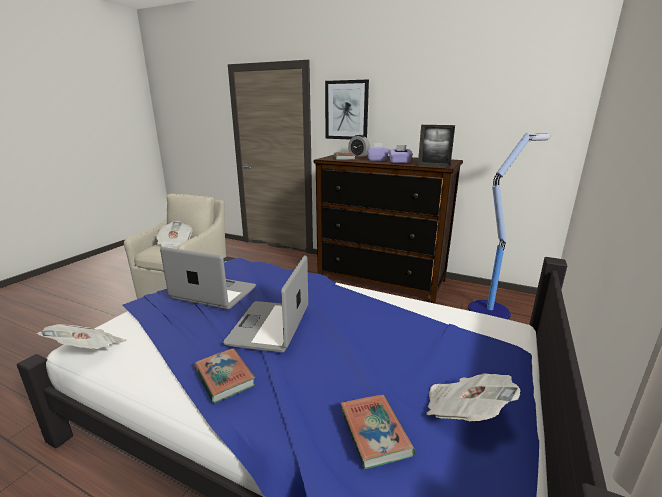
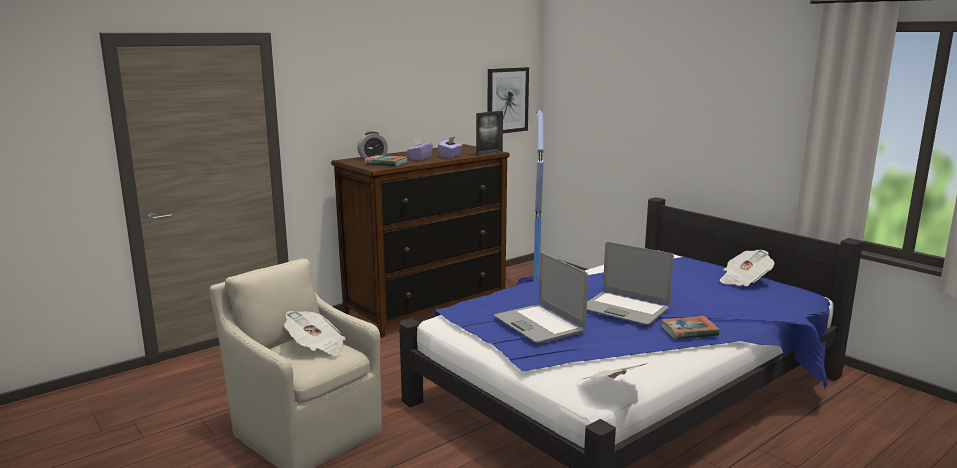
camera: 65 degrees left, 5 degrees down
(213, 293) = (539, 324): laptop -> laptop turned 75 degrees counterclockwise
(346, 110) = (332, 101): picture -> picture (507, 100)
(375, 433) = (756, 300): book -> none

